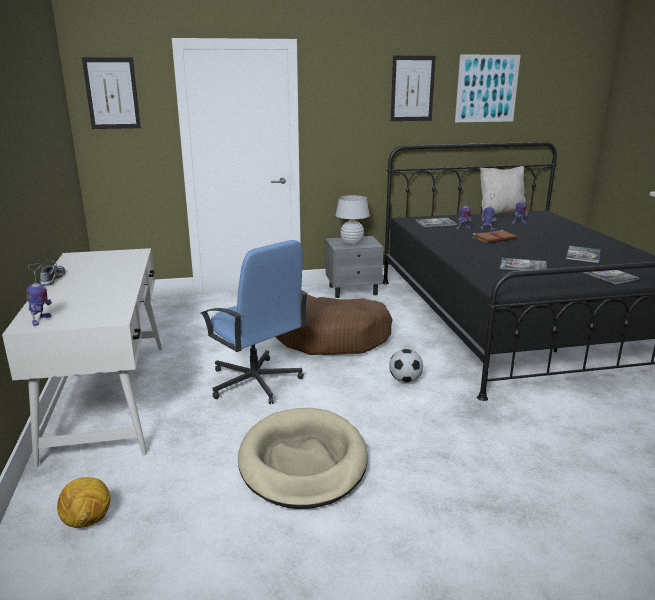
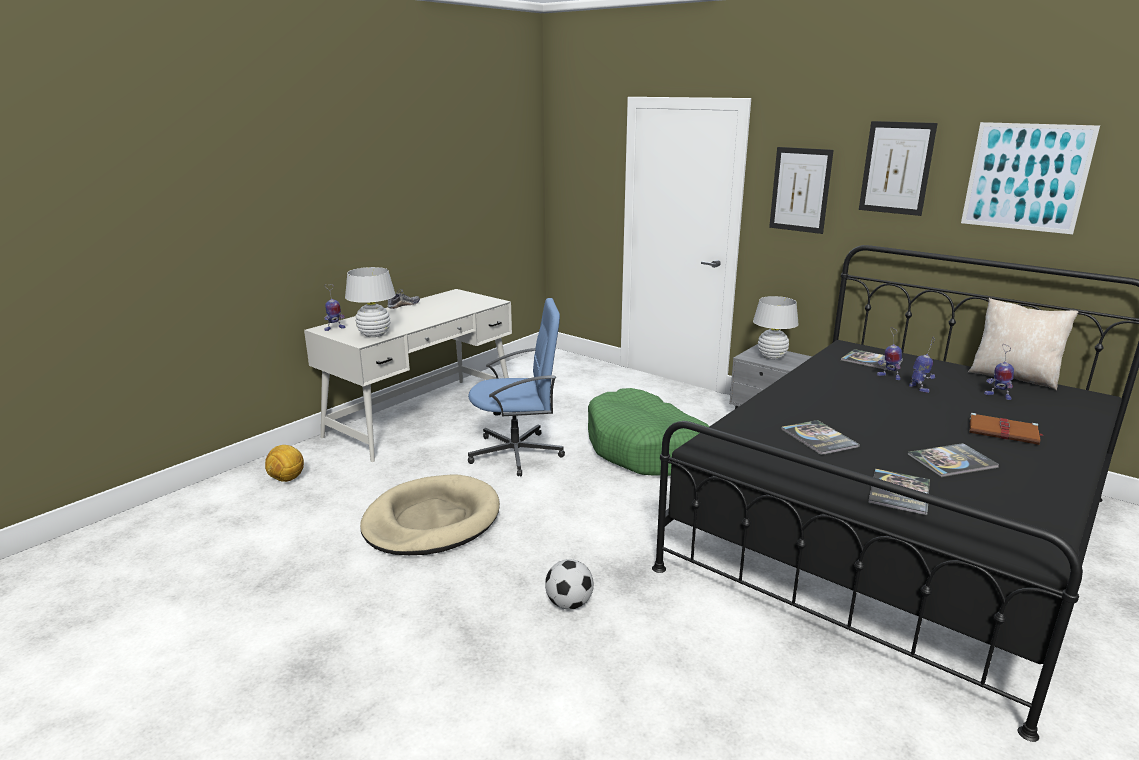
camera: 50 degrees right, 0 degrees up
(106, 309) = (374, 334): none -> white table lamp
(112, 93) = (575, 150): picture -> picture (800, 190)
(255, 382) = (517, 453): blue office chair -> blue office chair turned 105 degrees counterclockwise
(331, 337) = (647, 449): brown dog bed -> green dog bed
(405, 380) = (626, 515): football -> football (569, 604)
(495, 238) = (890, 401): brown book -> brown book (1004, 432)

